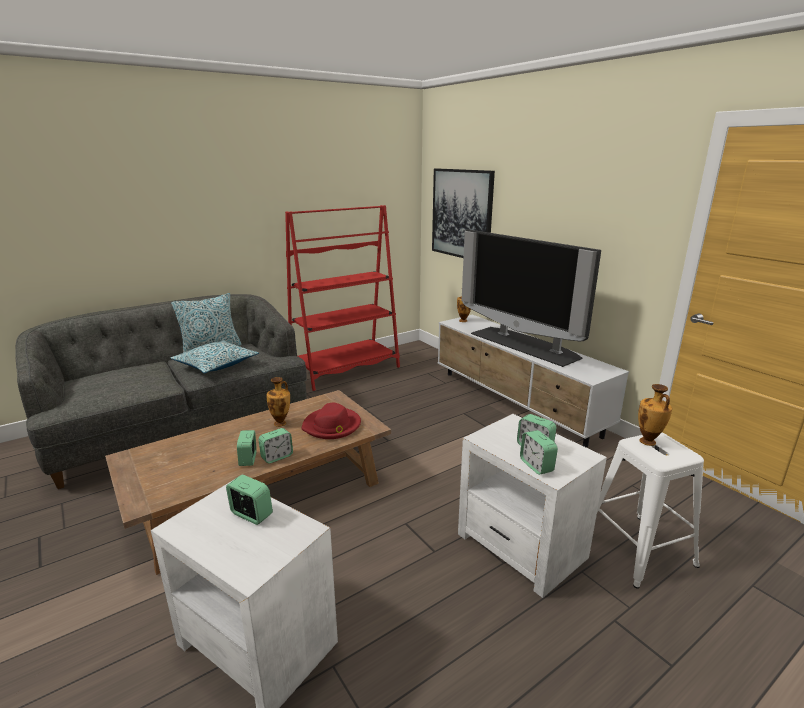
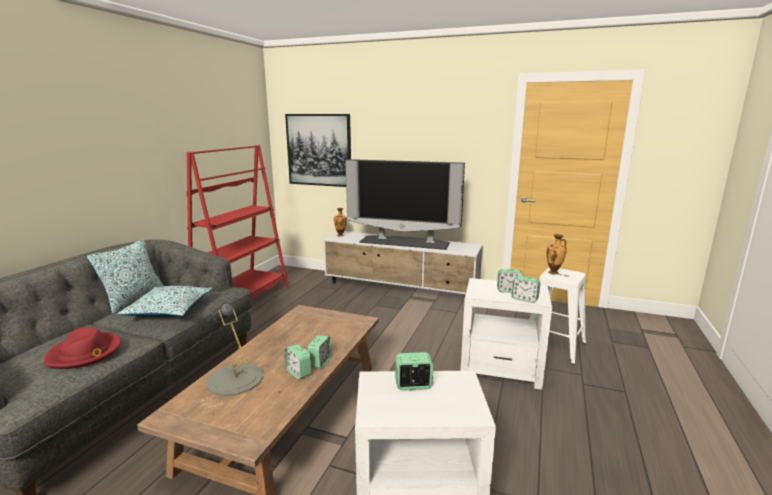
camera: 35 degrees left, 5 degrees down
(200, 445) = (235, 379): none -> grey table lamp
(281, 423) = (286, 340): vase -> none
(332, 426) = (332, 329): red hat -> red hat (85, 353)

